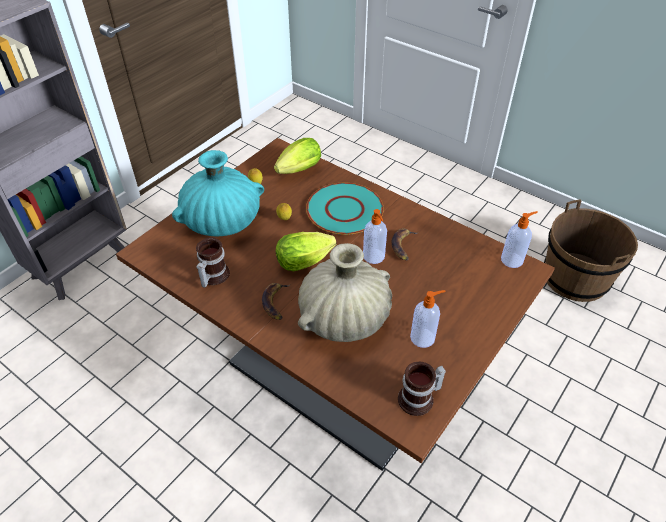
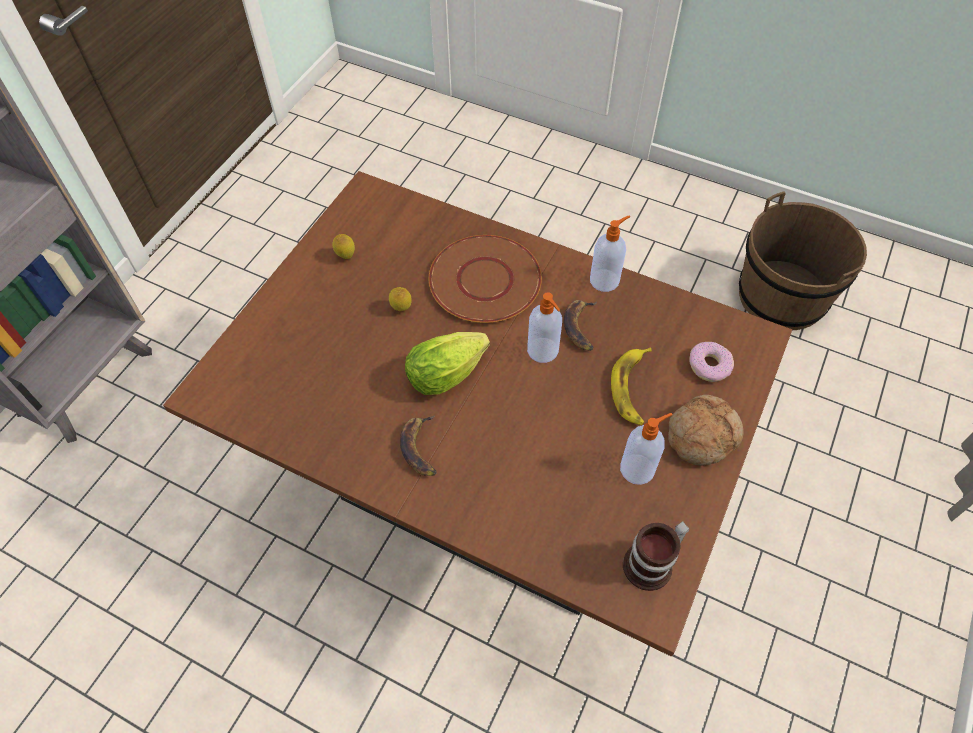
camera: 10 degrees left, 10 degrees up
(212, 276) = (317, 419): mug -> none
(222, 222) = (311, 327): turquoise vase -> none
(297, 171) = (401, 225): lettuce -> none
(344, 209) = (484, 280): turquoise plate -> brown plate
(344, 318) = (523, 457): beige vase -> none
(430, 288) = (632, 388): none -> banana
(473, 323) = (701, 434): none -> bread
(489, 281) = (709, 365): none -> donut
(512, 260) = (734, 326): soap dispenser -> soap dispenser (605, 280)

